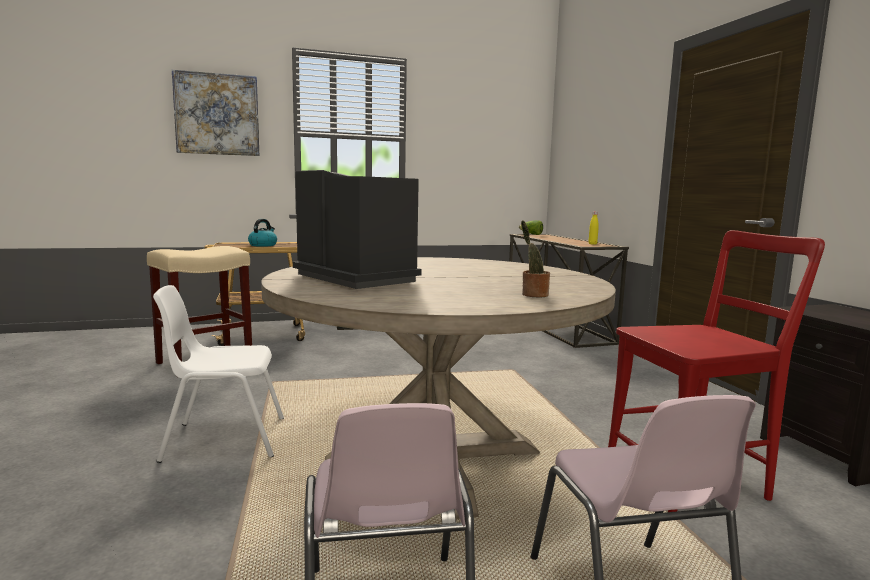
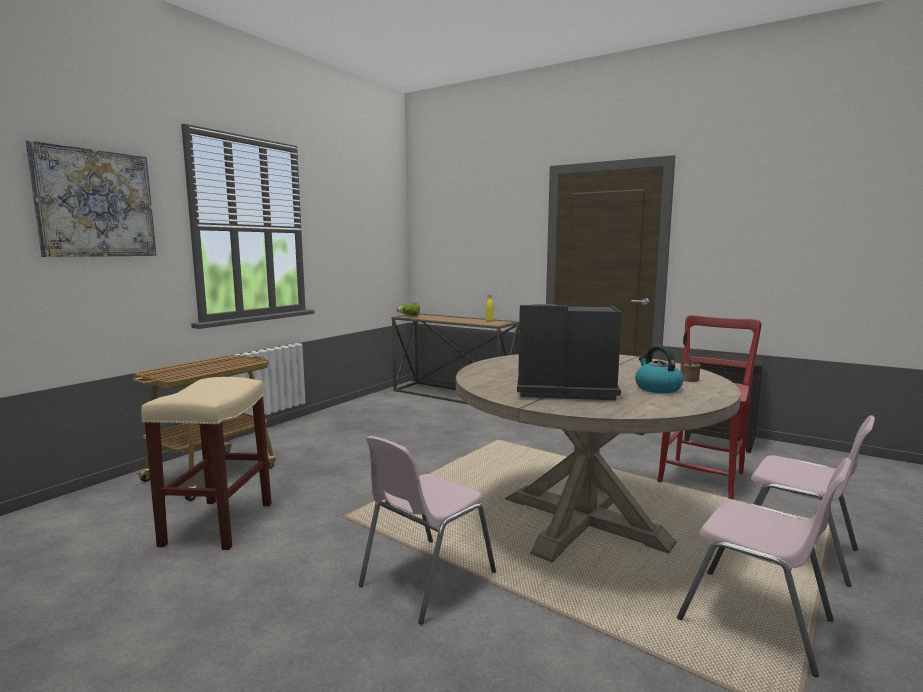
camera: 40 degrees left, 0 degrees up
(223, 439) = (425, 579): white chair -> pink chair
(263, 245) = (205, 367): kettle -> kettle (657, 388)

